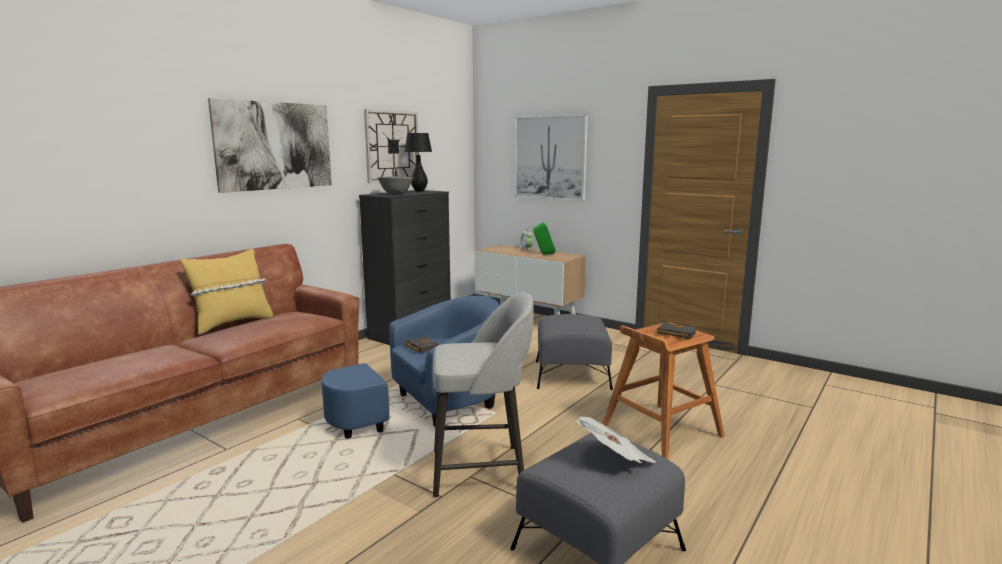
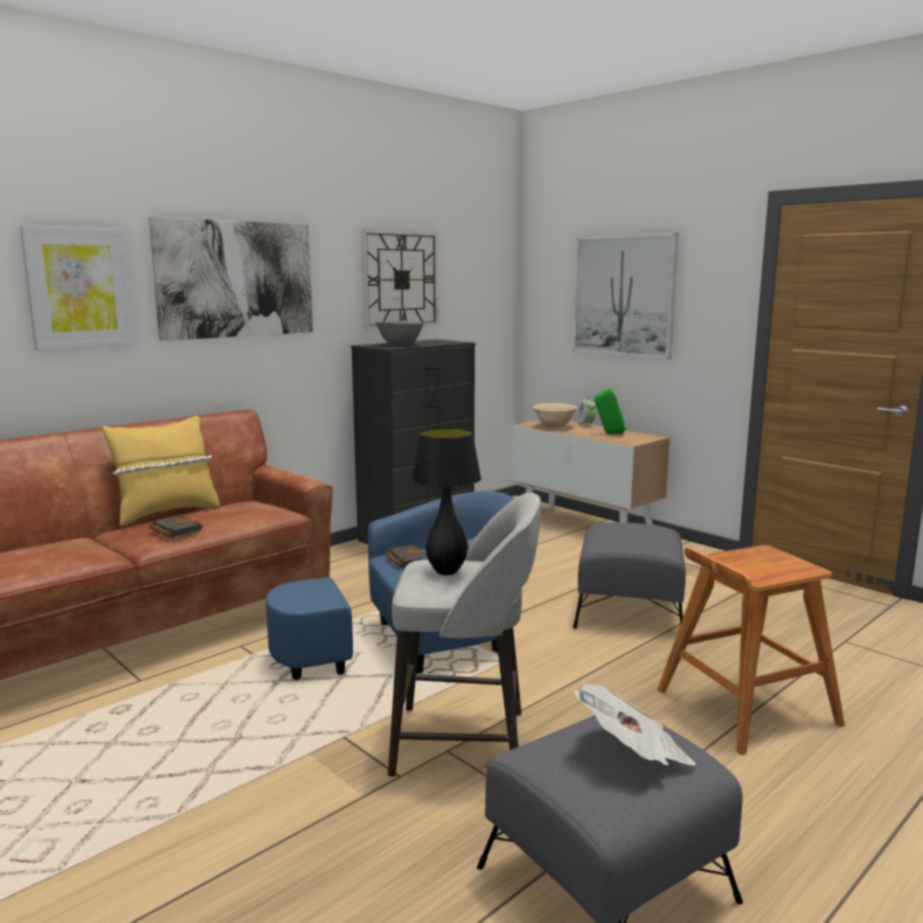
camera: 10 degrees right, 0 degrees up
(156, 152) = (79, 288): none -> picture
(419, 191) = (435, 341): black table lamp -> black table lamp (446, 572)
(504, 251) = (554, 427): none -> beige bowl
(675, 334) = (770, 565): black book -> black book (174, 531)

